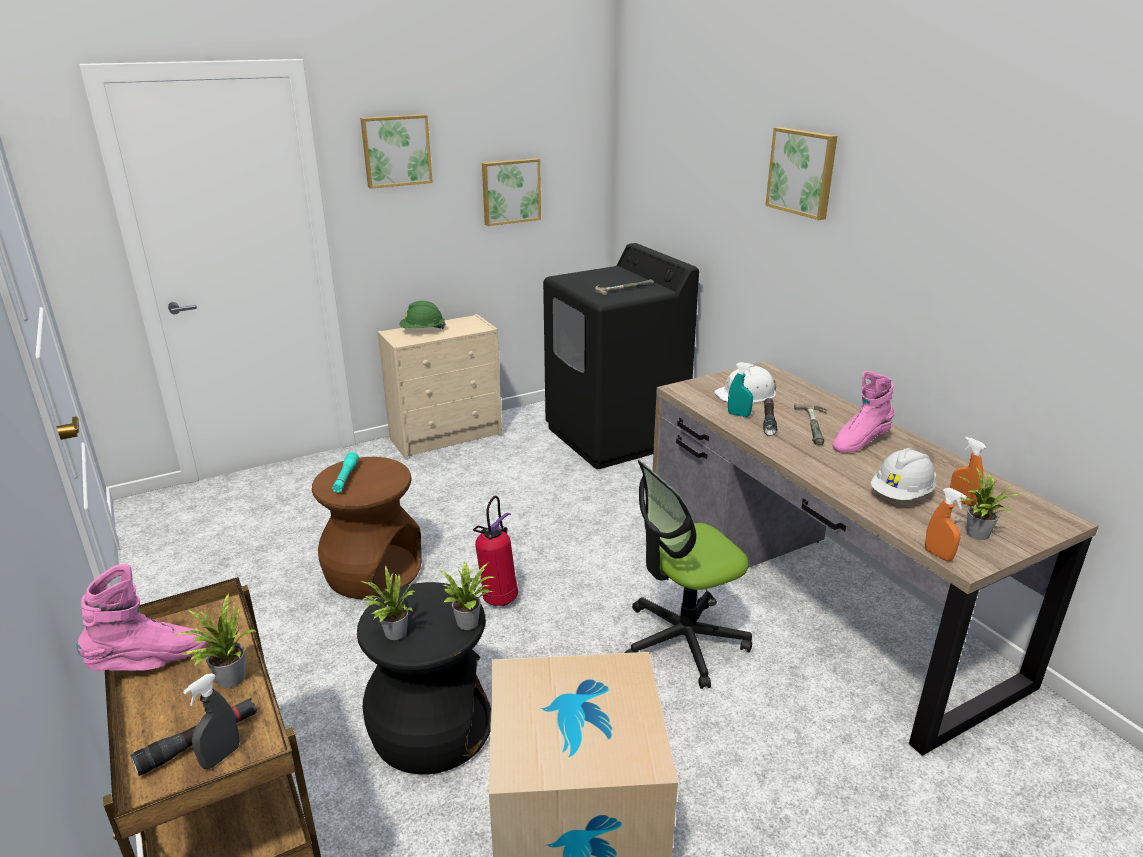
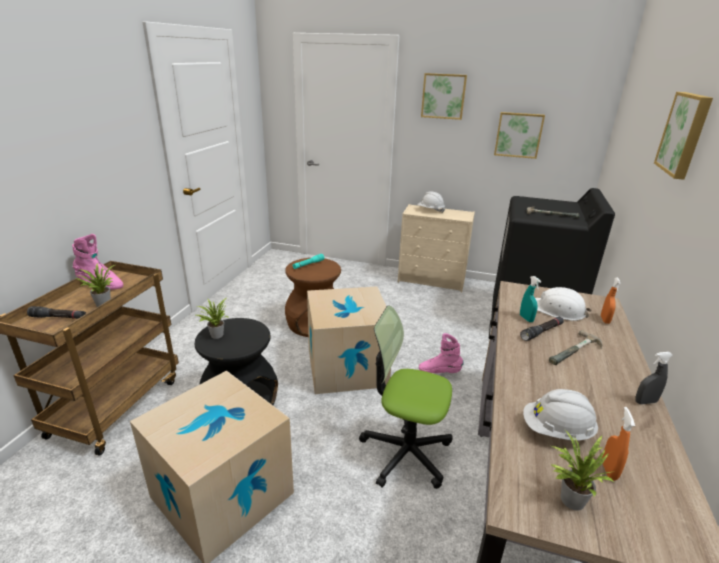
camera: 45 degrees right, 0 degrees up
(221, 756) = (52, 326): grey spray bottle -> grey spray bottle (645, 402)
(422, 331) = (430, 210): green hard hat -> white hard hat
(470, 622) = (246, 349): potted plant -> none
(499, 598) = (347, 367): fire extinguisher -> cardboard box
(859, 442) = (593, 380): pink boot -> pink boot (439, 371)
(938, 555) = (501, 486): orange spray bottle -> orange spray bottle (605, 320)

